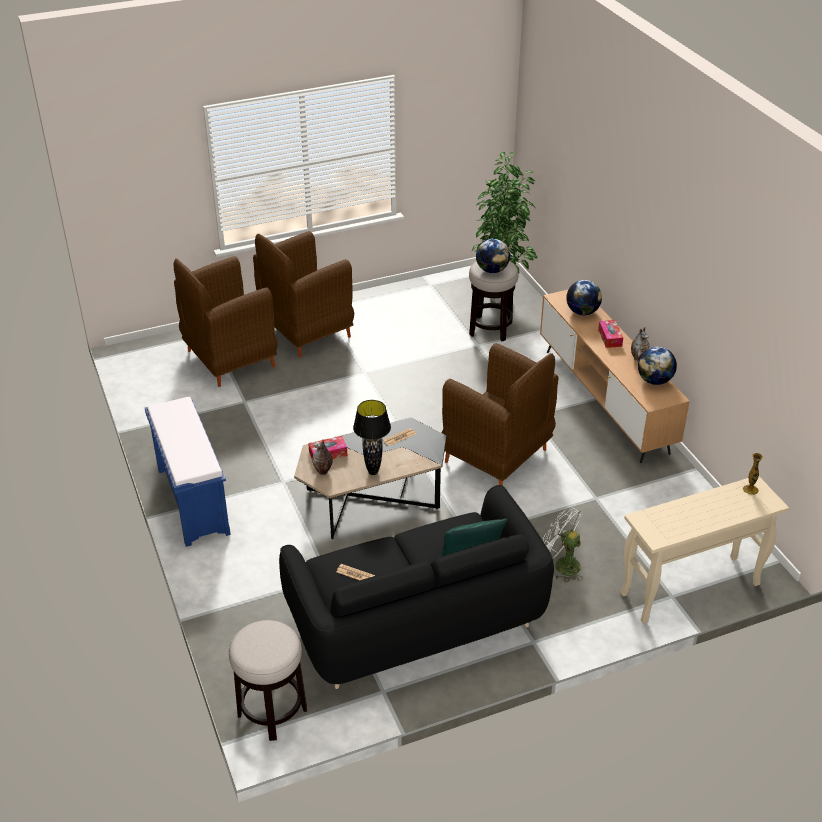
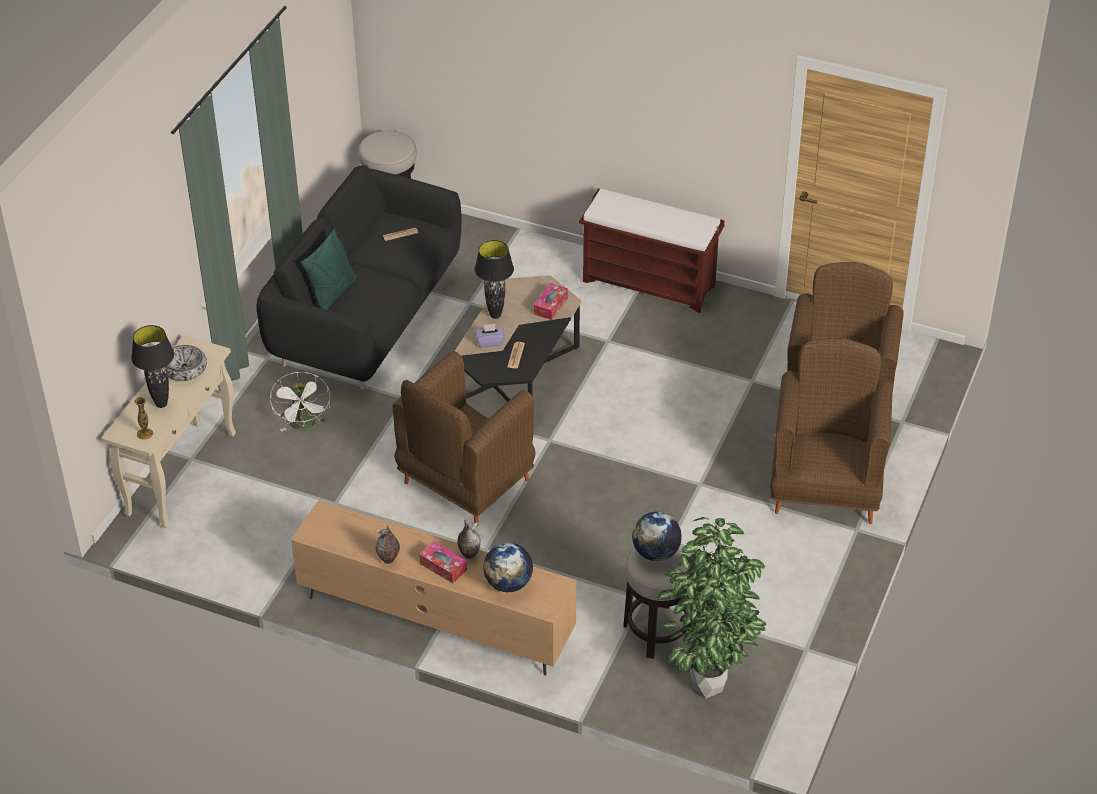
camera: 135 degrees right, 5 degrees up
(192, 500) = (650, 283): blue bench -> brown bench
(323, 471) = (533, 291): vase -> vase (468, 554)
(402, 457) = (490, 342): none -> purple tissue box
(497, 457) = (465, 483): brown armchair -> brown armchair turned 45 degrees counterclockwise
(561, 564) = (304, 426): white fan -> white fan turned 90 degrees clockwise
(654, 381) = (346, 541): globe -> none
(676, 521) = (184, 368): none -> bowl
(719, 504) = (161, 404): none -> black table lamp

